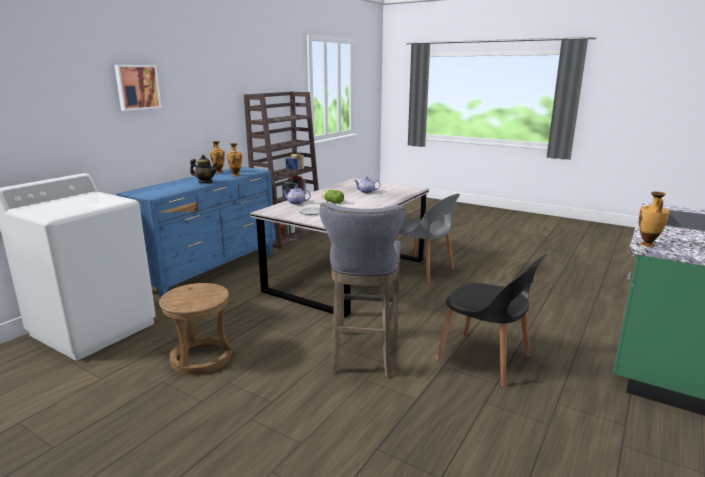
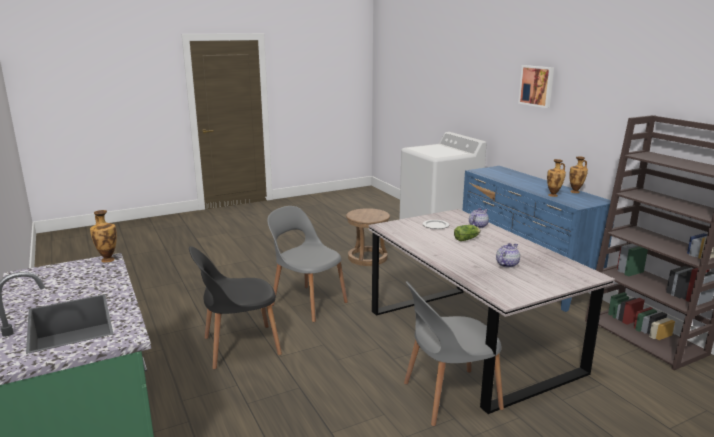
camera: 120 degrees right, 0 degrees up
(205, 182) = (522, 184): teapot -> none
(364, 355) = (307, 303): grey stool -> grey chair

